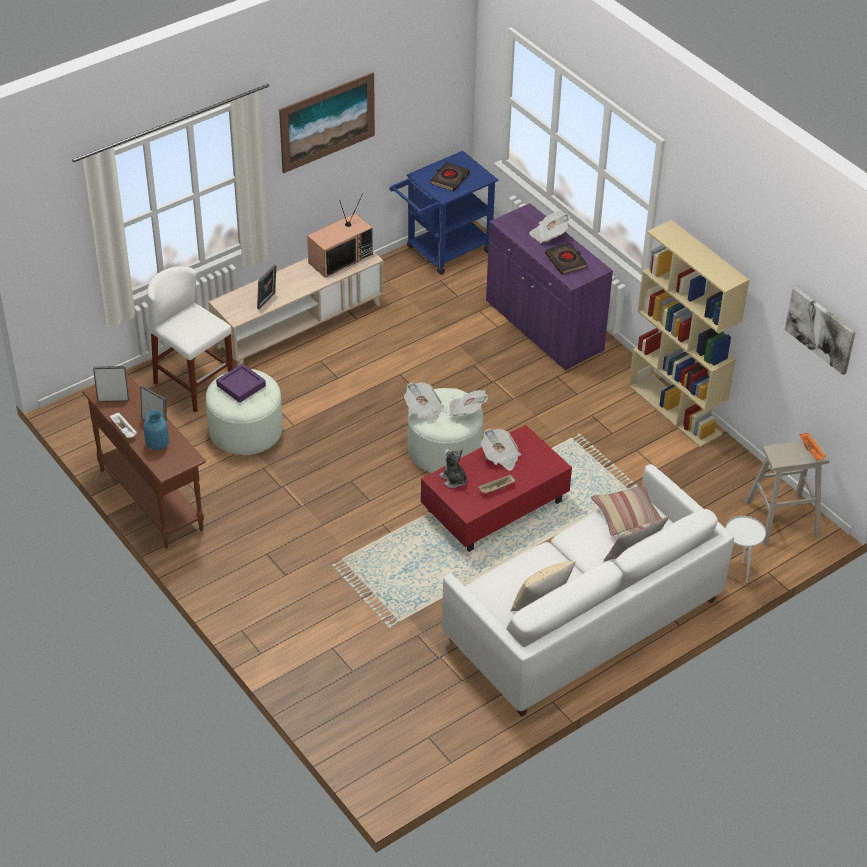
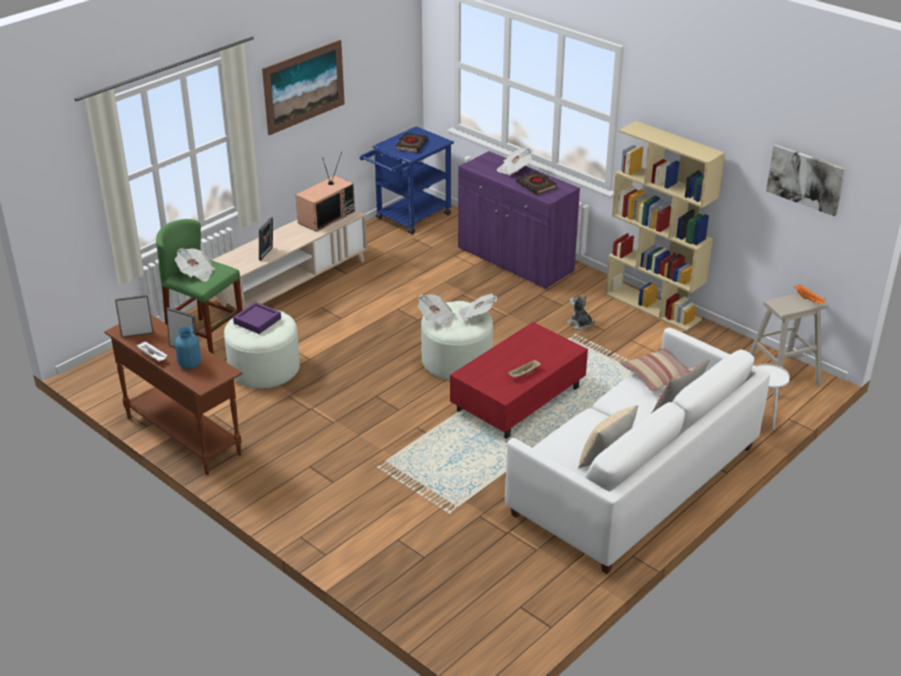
camera: 10 degrees left, 10 degrees down
(194, 385) = (206, 339): white stool -> green stool
(454, 479) = (481, 371): plush toy -> plush toy (580, 324)
(500, 457) = (519, 349): newspaper -> newspaper (196, 273)

